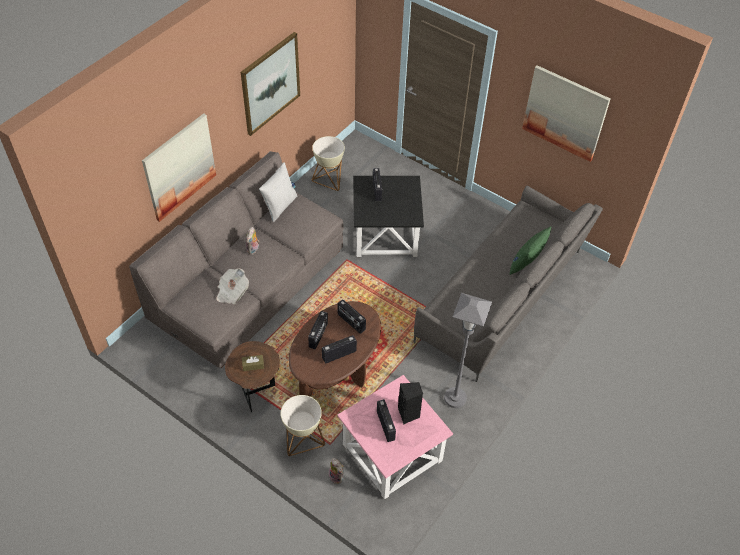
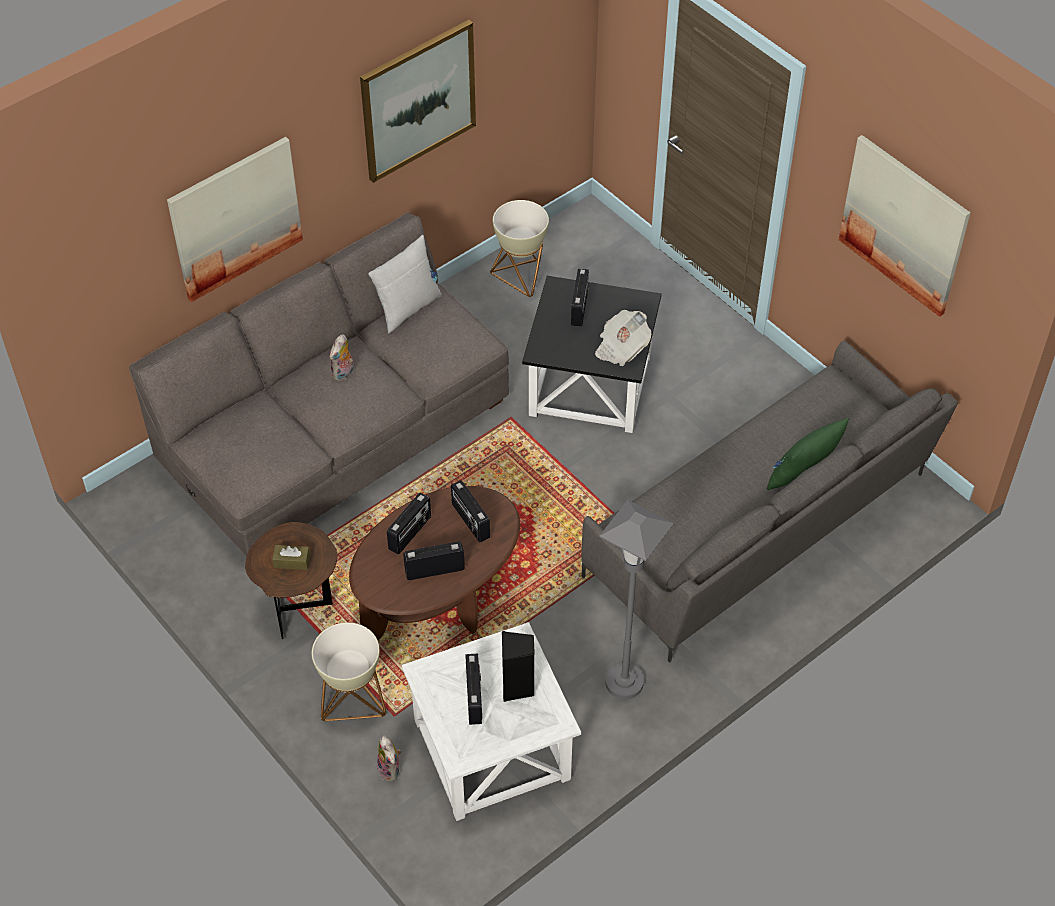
camera: 15 degrees right, 0 degrees up
(232, 292) = (289, 437): newspaper -> newspaper (621, 348)
(390, 452) = (489, 749): pink side table -> white side table

